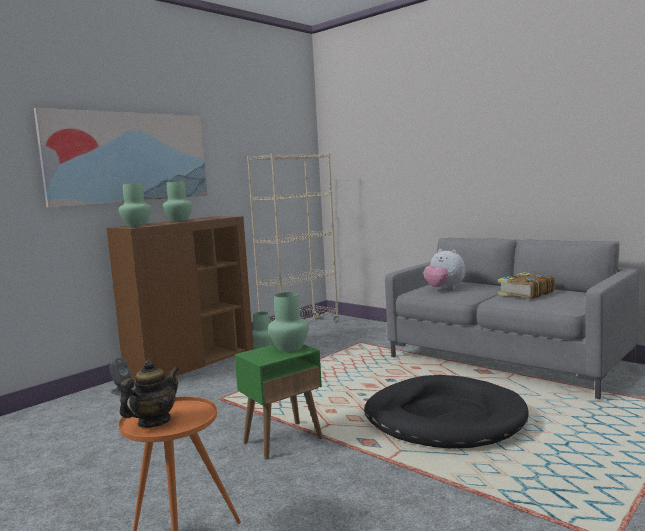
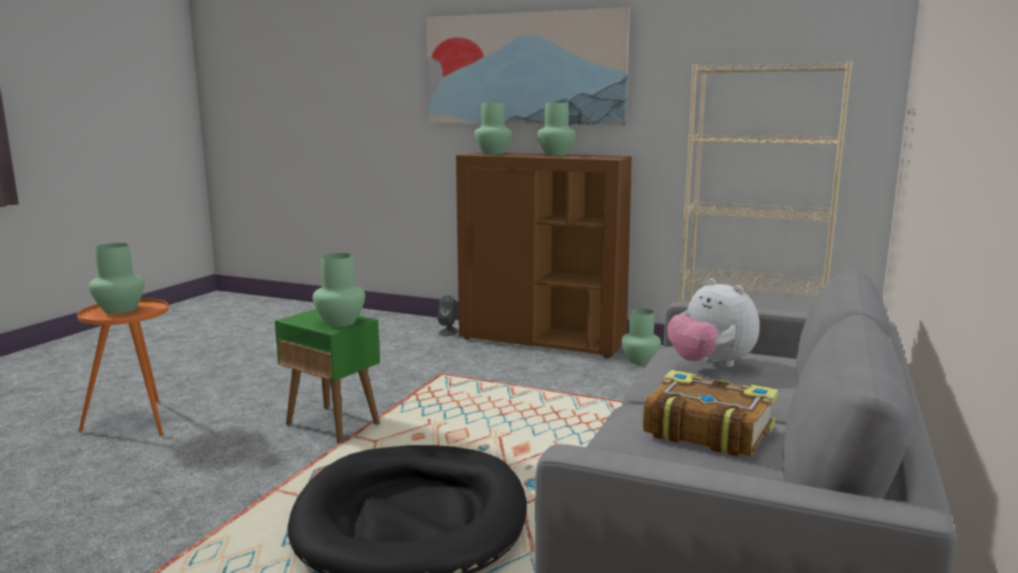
camera: 70 degrees right, 5 degrees up
(154, 422) = (120, 309): teapot -> green vase
(444, 289) = (710, 364): plush toy -> plush toy turned 60 degrees counterclockwise

